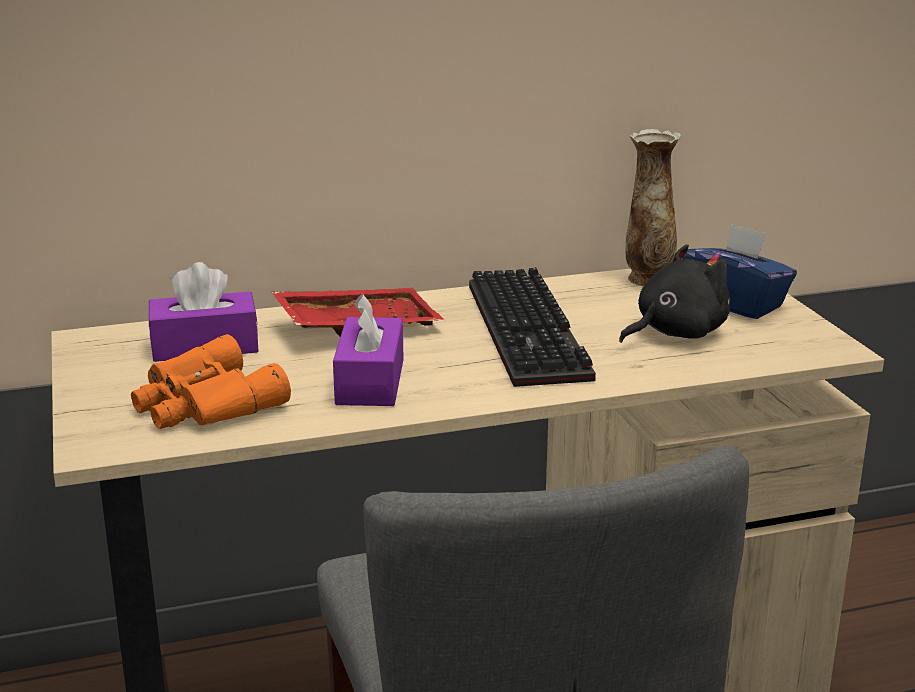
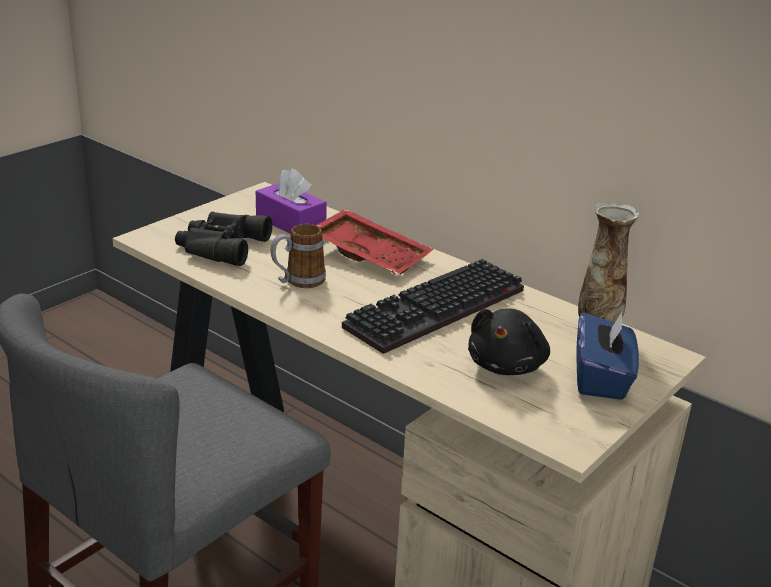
camera: 55 degrees right, 5 degrees up
(204, 404) = (219, 246): orange binoculars -> black binoculars
(370, 381) = (298, 281): purple tissue box -> mug
(675, 333) = (507, 365): black plush toy -> black plush toy turned 90 degrees clockwise

